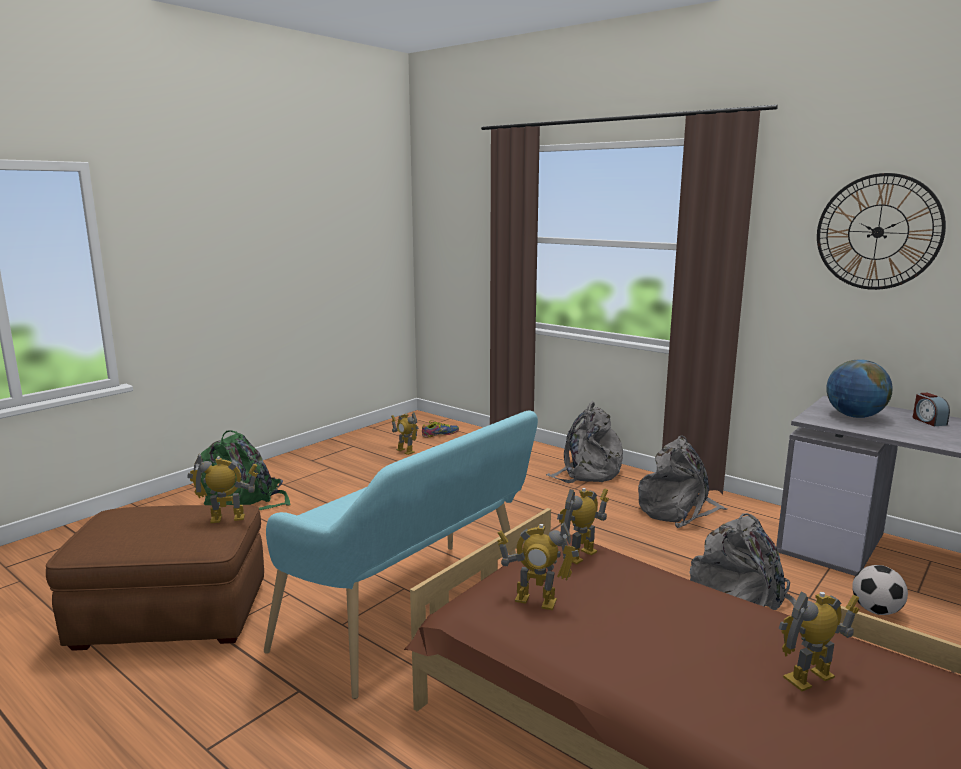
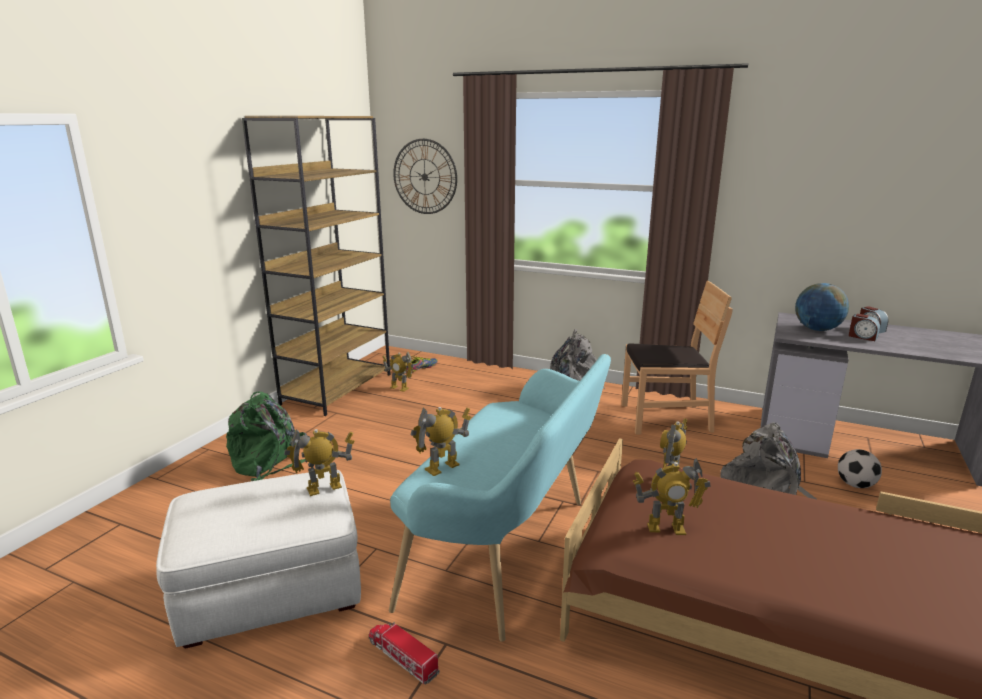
camera: 15 degrees left, 5 degrees up
(170, 616) = (270, 592): brown ottoman -> white ottoman
(250, 694) = (402, 657): none -> toy truck
(345, 445) = (337, 389): none -> brown bookcase
(678, 510) = (665, 418): grey backpack -> brown chair
(810, 678) = (914, 561): toy robot -> toy robot (442, 468)
(878, 232) = (827, 175): wall clock -> wall clock (424, 177)
(908, 428) = (862, 337): none -> alarm clock

